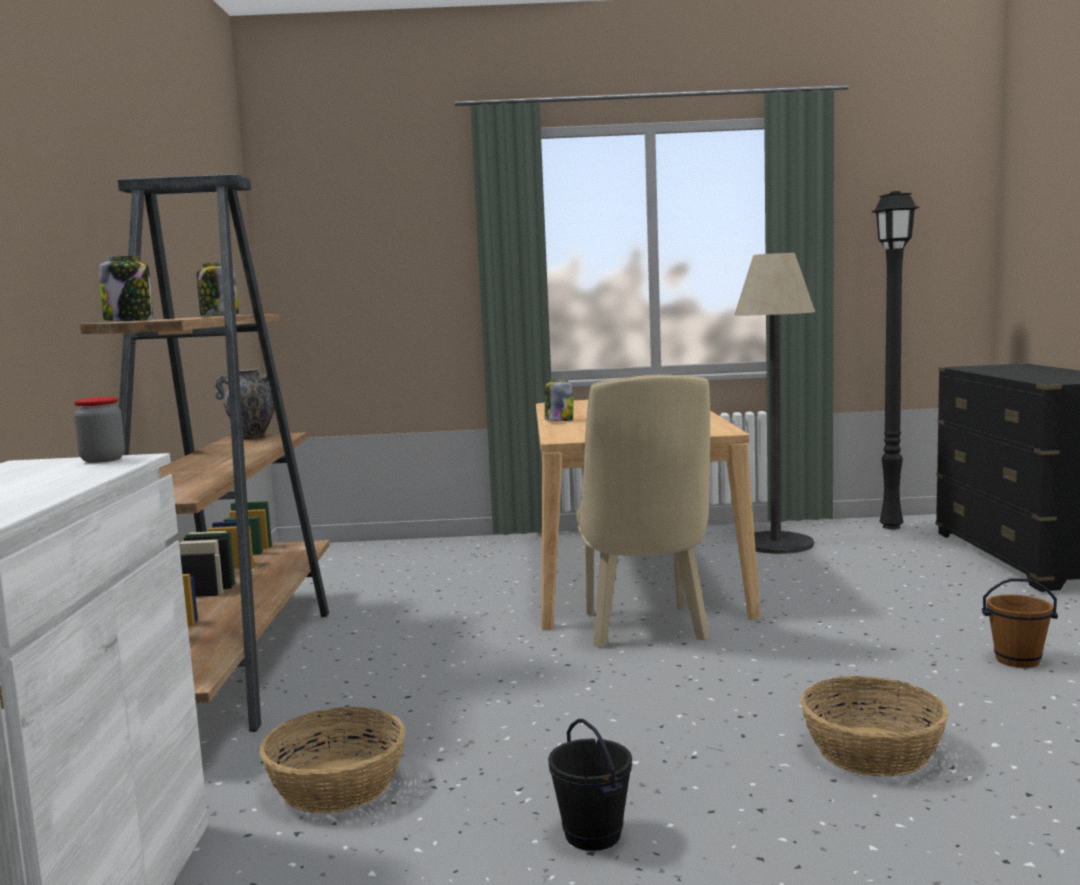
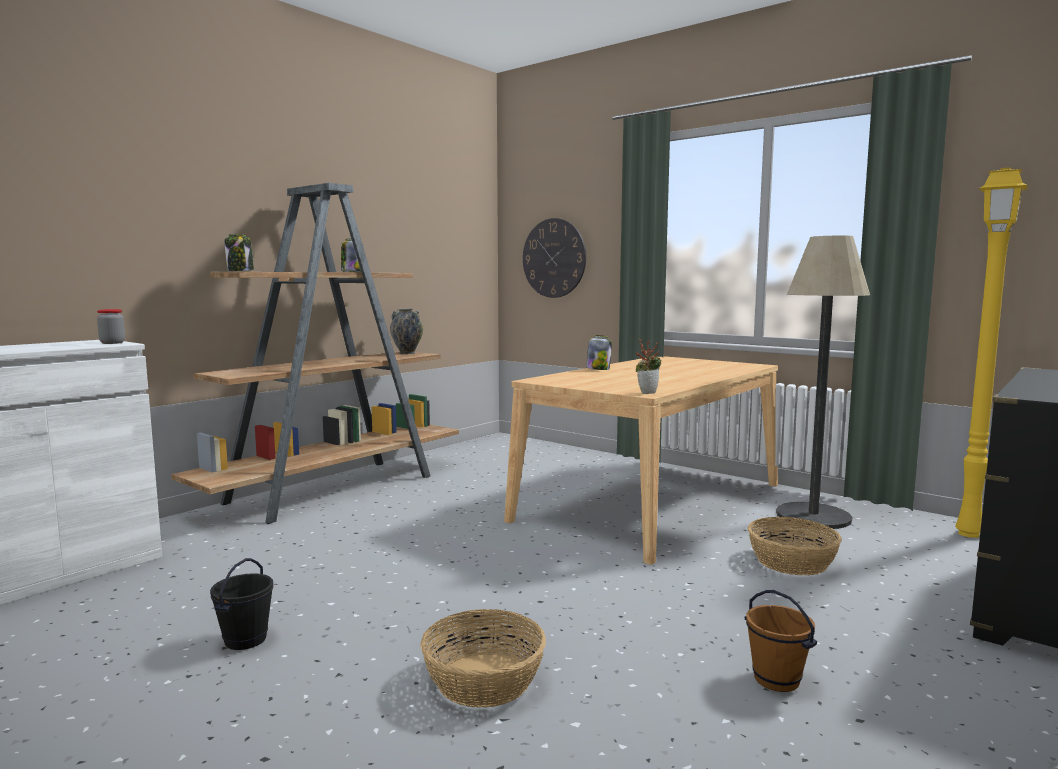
camera: 40 degrees right, 0 degrees up
(337, 786) = (231, 563): basket -> basket (791, 562)
(361, 286) = (554, 258): none -> wall clock
(645, 630) = (557, 544): beige chair -> none
(719, 431) = (647, 392): none -> potted plant
(892, 526) = (970, 534): black floor lamp -> yellow floor lamp

